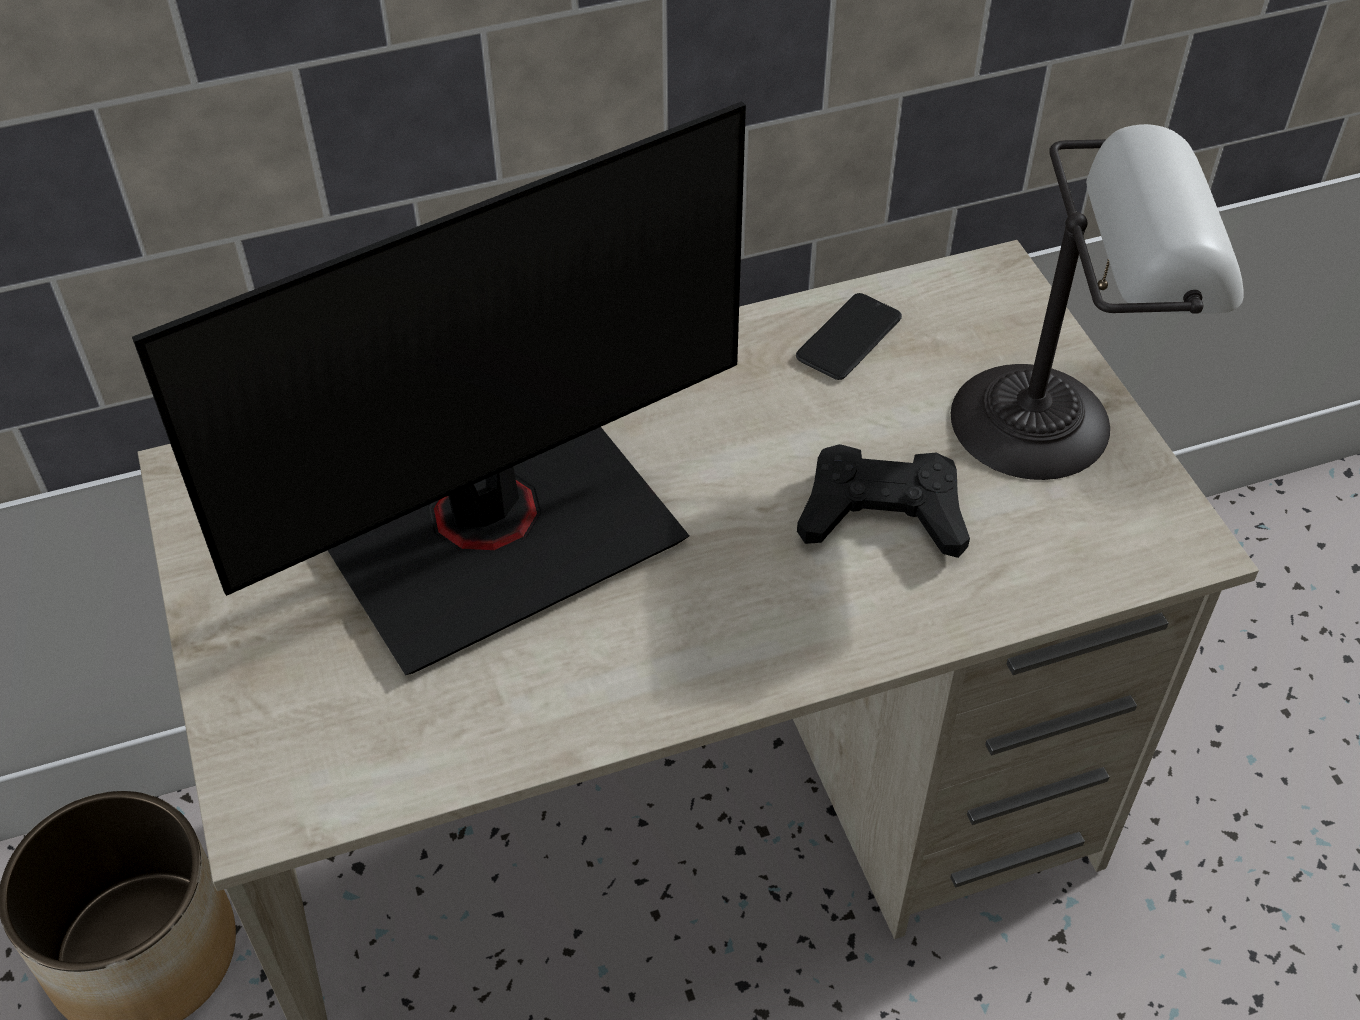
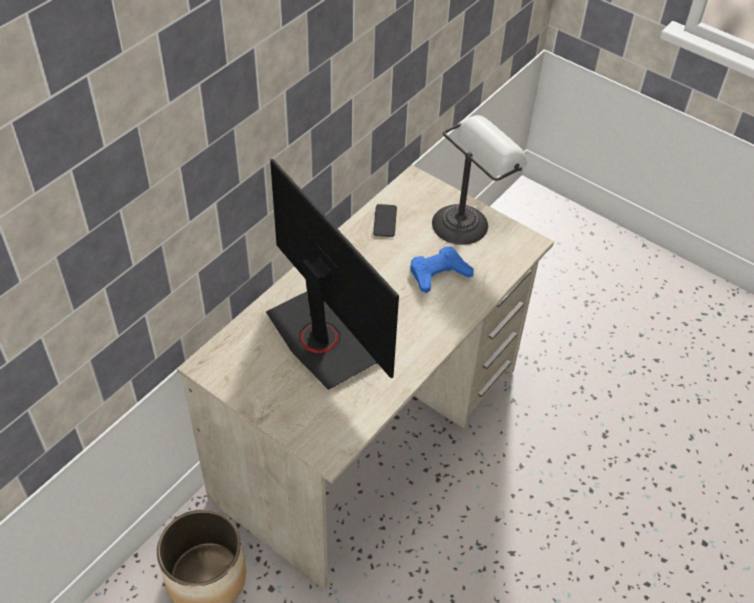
camera: 35 degrees left, 0 degrees up
(498, 534) = (327, 336): monitor -> monitor turned 60 degrees counterclockwise
(882, 513) = (439, 273): black game controller -> blue game controller

